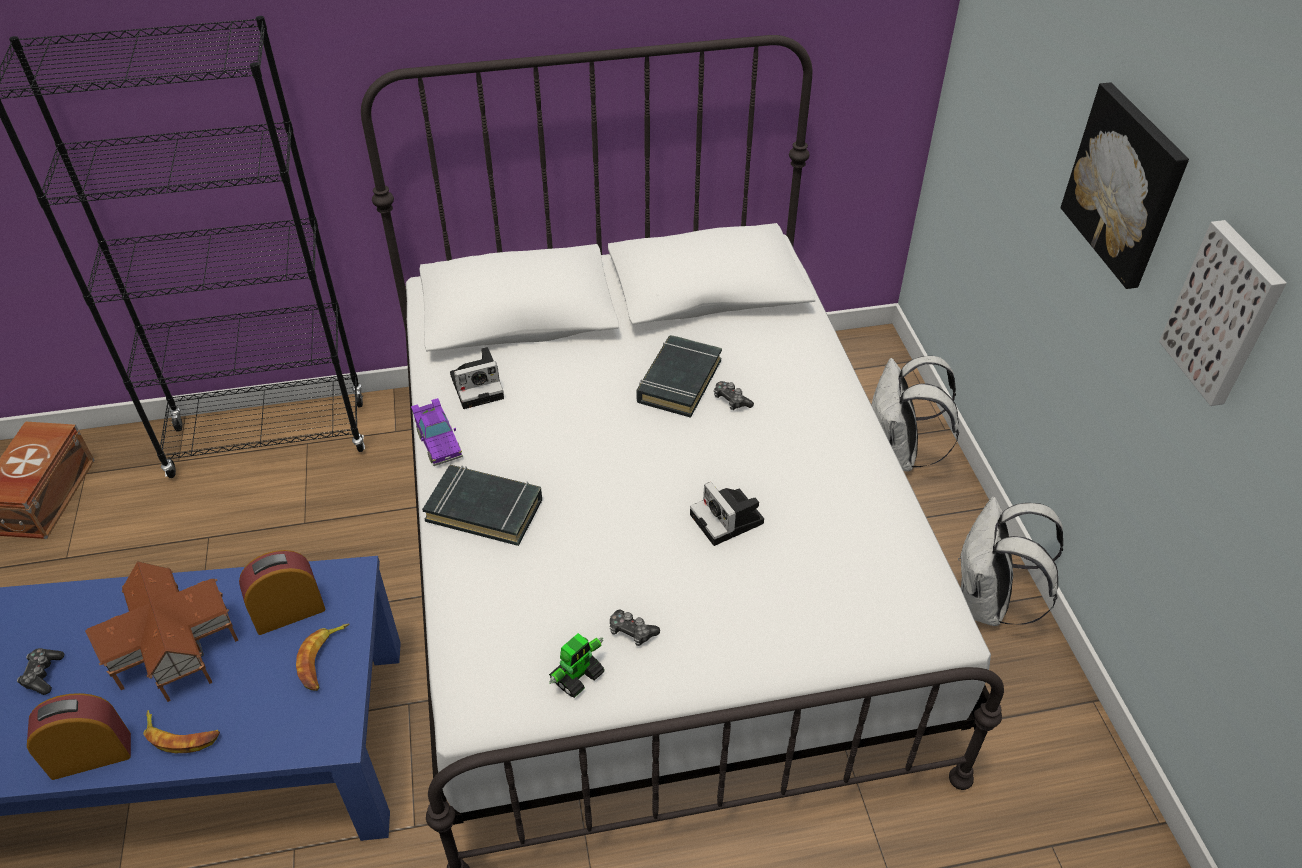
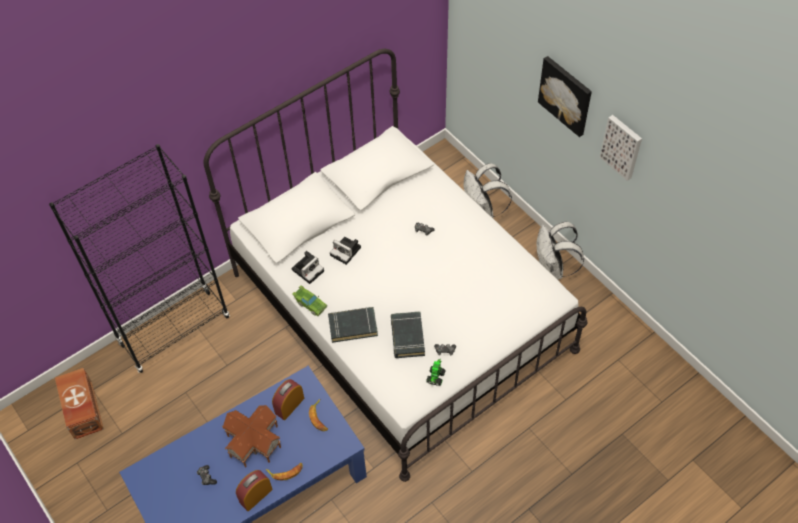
camera: 25 degrees left, 10 degrees up
(438, 442) = (310, 304): purple toy car -> green toy car
(678, 381) = (395, 230): black book -> black book (407, 337)
(729, 520) = (454, 287): camera -> camera (346, 251)

